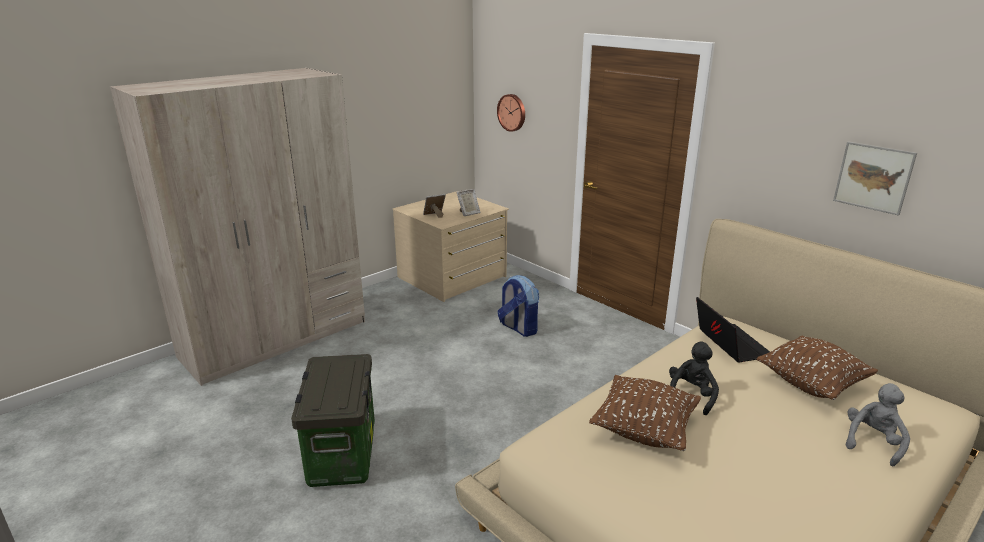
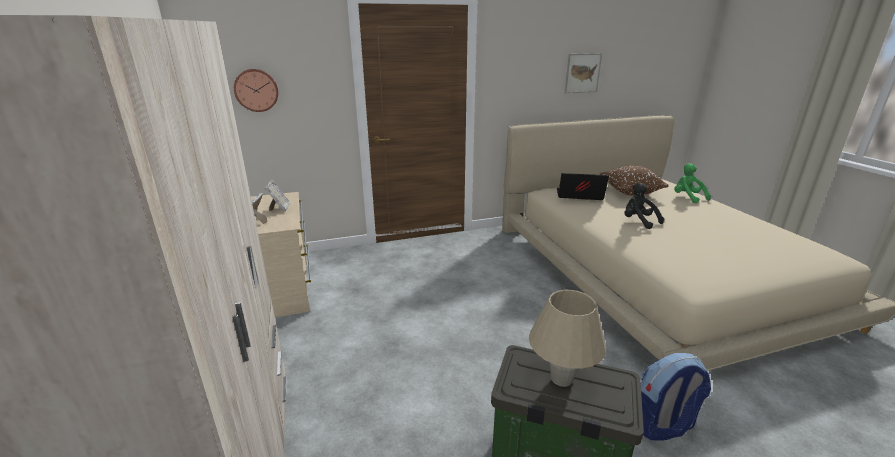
camera: 65 degrees left, 0 degrees up
(336, 379) = (561, 378): none -> beige table lamp
(518, 328) = (405, 284): backpack -> backpack (662, 426)
(644, 430) = (678, 244): brown pillow -> none
(873, 442) = (687, 197): grey plush toy -> green plush toy

